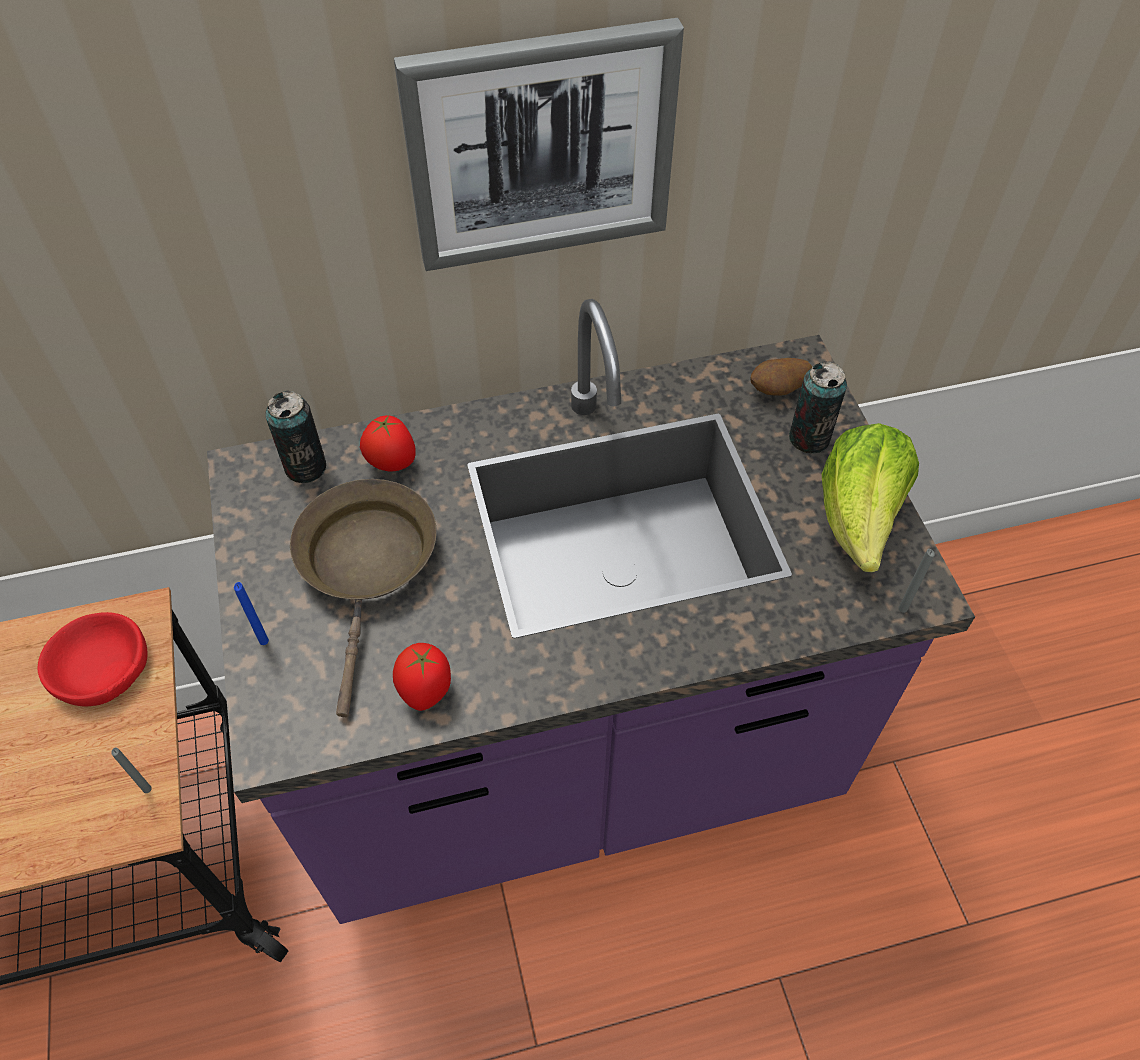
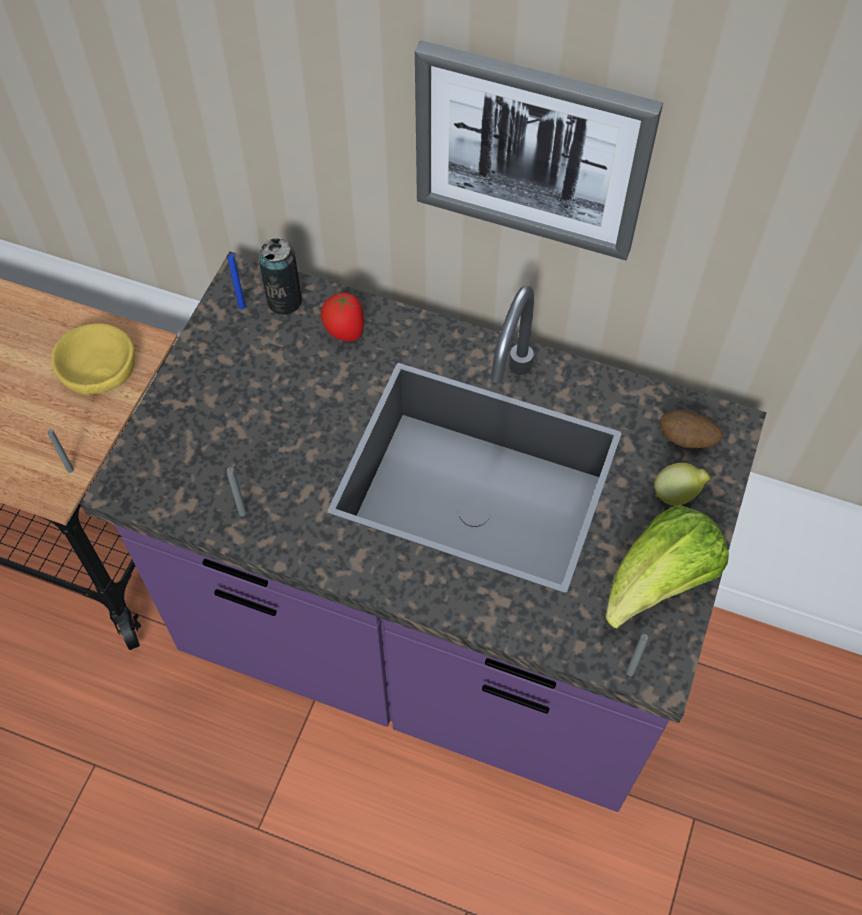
camera: 35 degrees right, 5 degrees up
(100, 667) = (97, 366): red bowl -> yellow bowl
(264, 641) = (167, 413): blue candle -> blue candle (242, 307)
(368, 566) = (271, 400): brown frying pan -> none
(426, 690) = (242, 512): tomato -> grey candle
(809, 438) = (677, 494): can -> lemon

